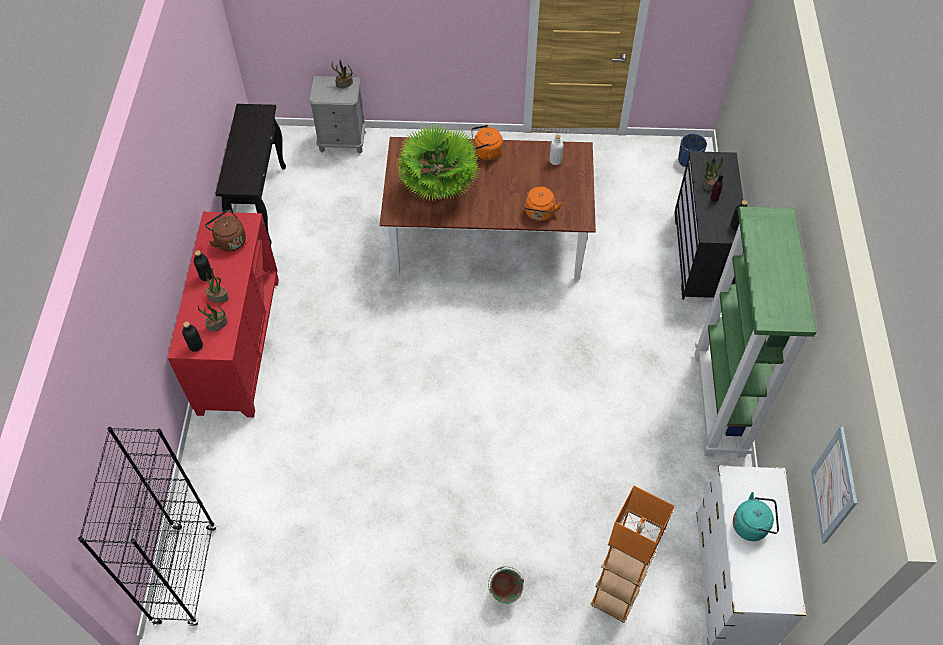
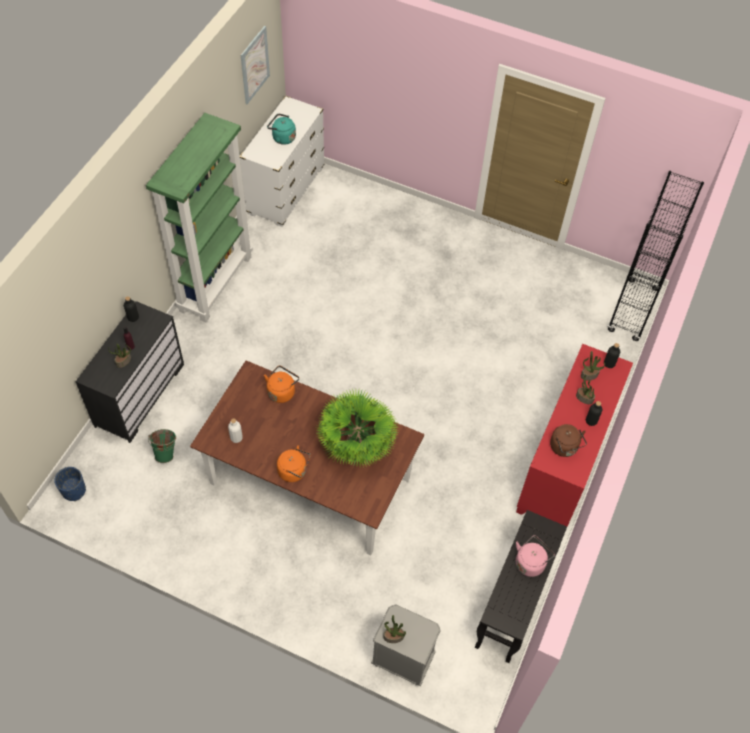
camera: 160 degrees left, 0 degrees up
(243, 156) = (530, 562): none -> pink kettle
(504, 594) = (428, 231): green bucket -> green bucket (166, 452)
(614, 599) = (362, 206): orange floor lamp -> none

